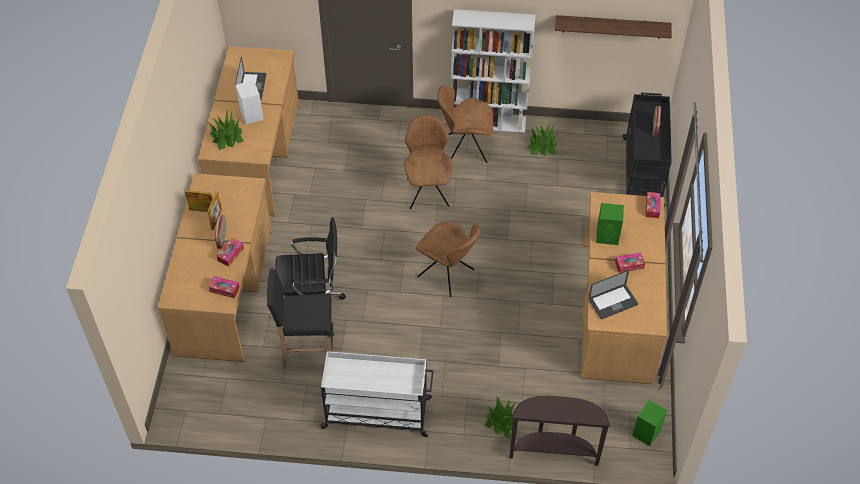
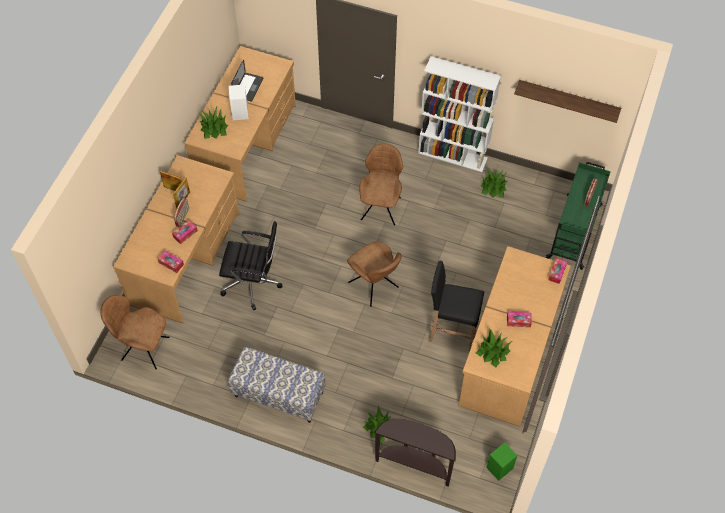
camera: 15 degrees right, 5 degrees up
(307, 351) = (236, 326): black stool -> black stool (452, 331)
(378, 413) = (278, 394): white cart -> bench
(465, 148) = (425, 175): brown chair -> brown chair (143, 348)
(608, 236) = (509, 290): green speaker -> none
(613, 302) = (493, 351): laptop -> potted plant
(642, 171) = (574, 231): black cart -> green cart

